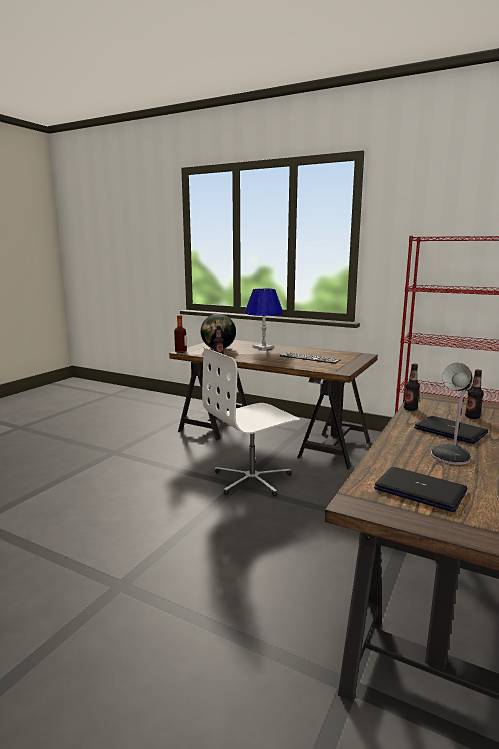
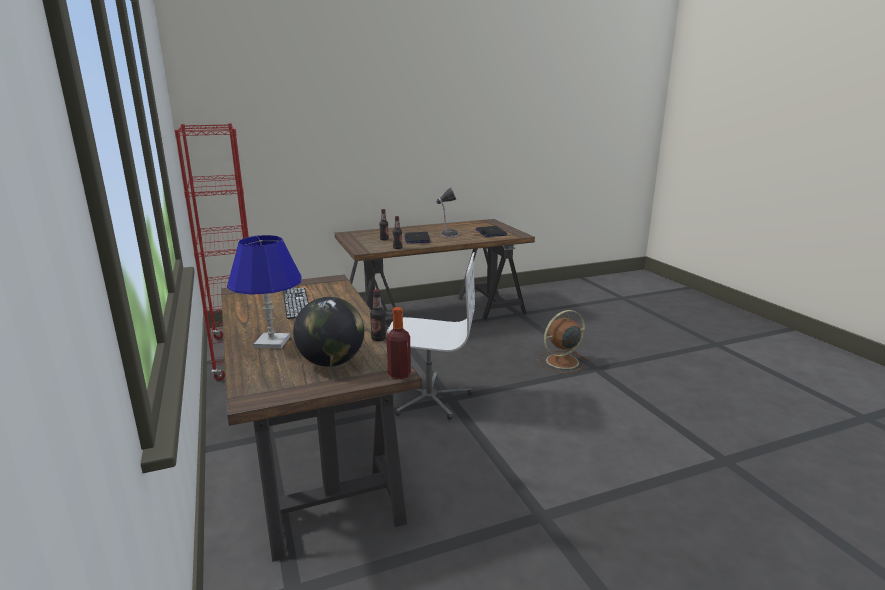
camera: 140 degrees left, 5 degrees up
(173, 576) = (561, 362): none -> brown fan

